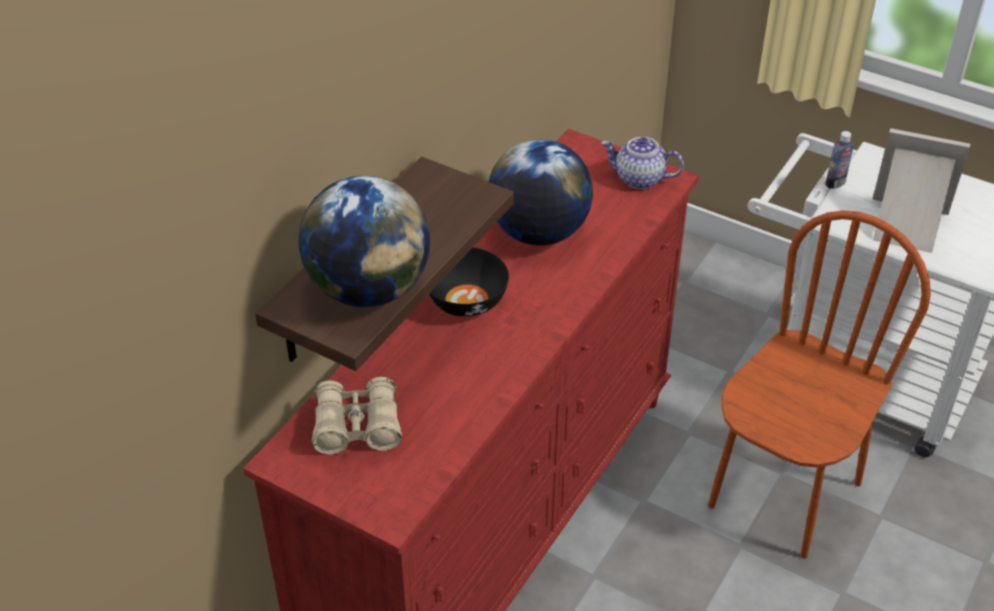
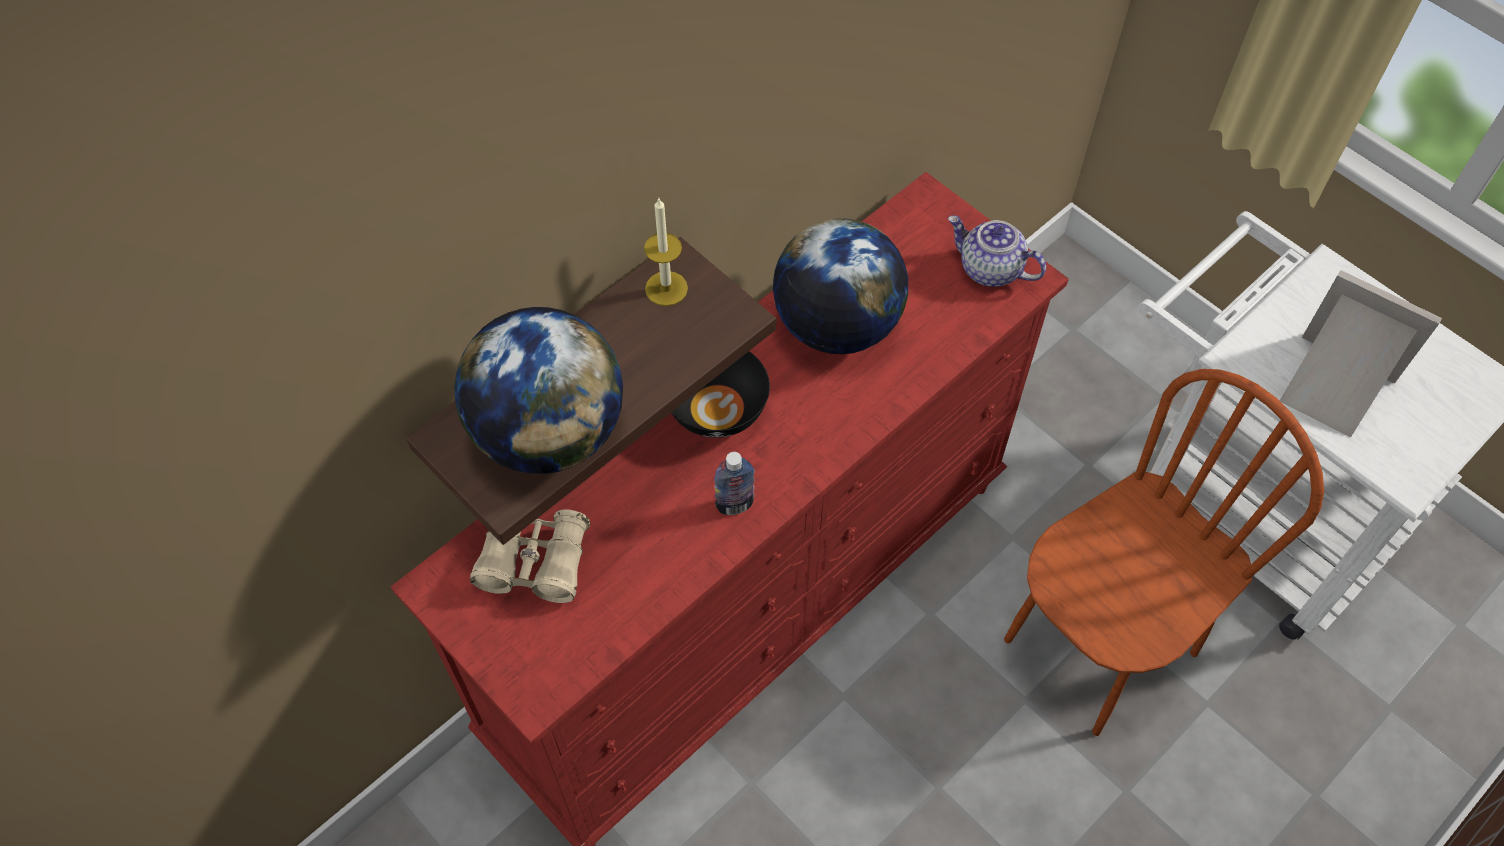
camera: 15 degrees right, 15 degrees up
(424, 188) = (666, 288): none -> candle
(835, 183) = (1260, 303): bottle -> bottle (735, 505)

